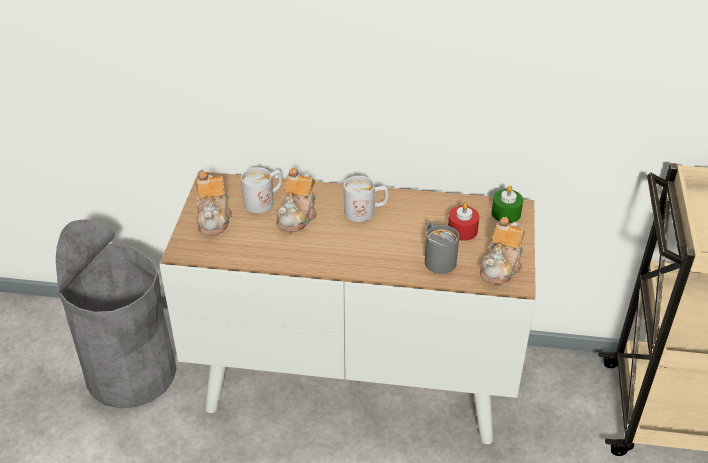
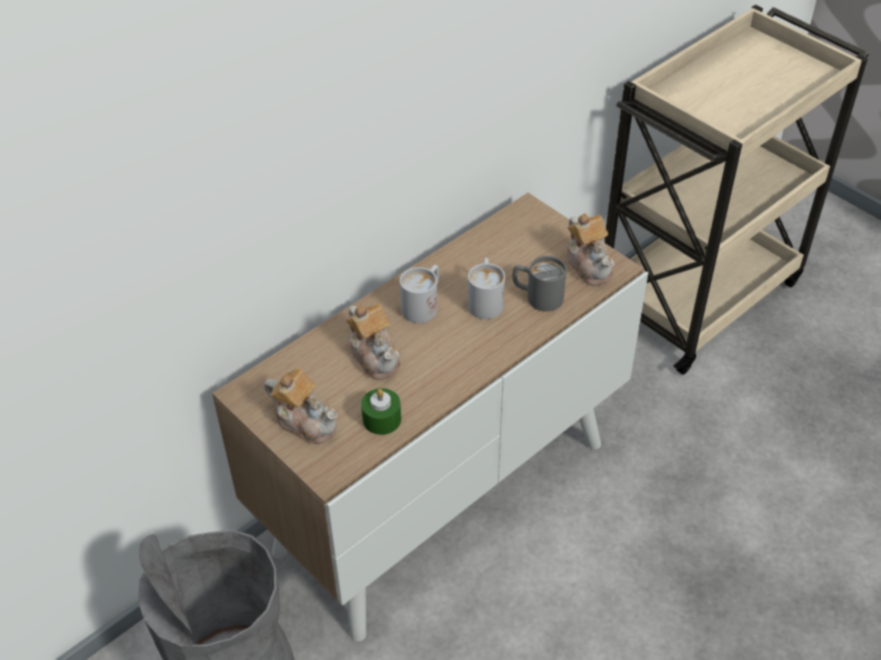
camera: 50 degrees left, 5 degrees up
(264, 201) = (323, 367): white mug -> white mug (485, 300)
(462, 230) = (519, 259): red candle -> none
(506, 213) = (527, 219): green candle -> green candle (381, 419)

